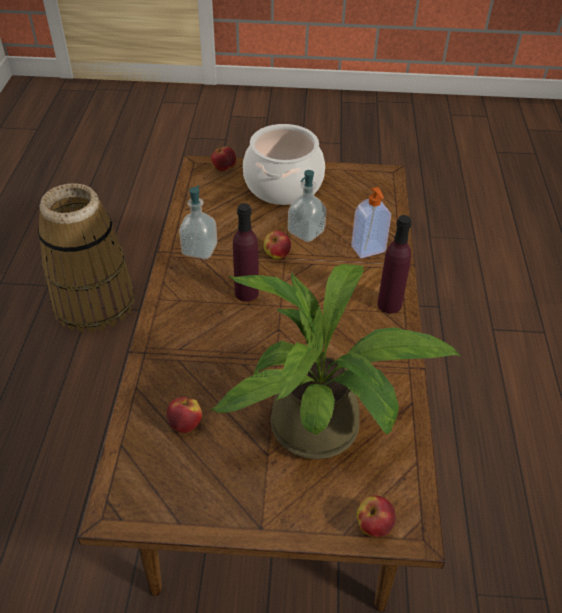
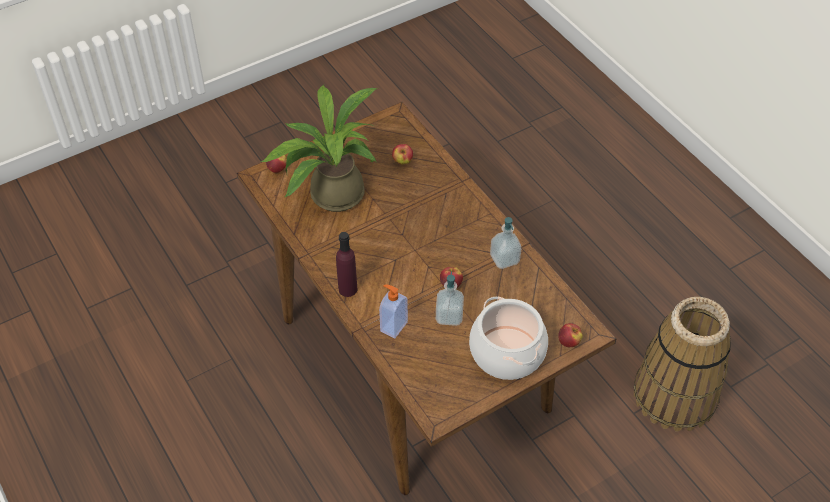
camera: 145 degrees right, 5 degrees up
(246, 293) = (443, 246): purple bottle -> none

